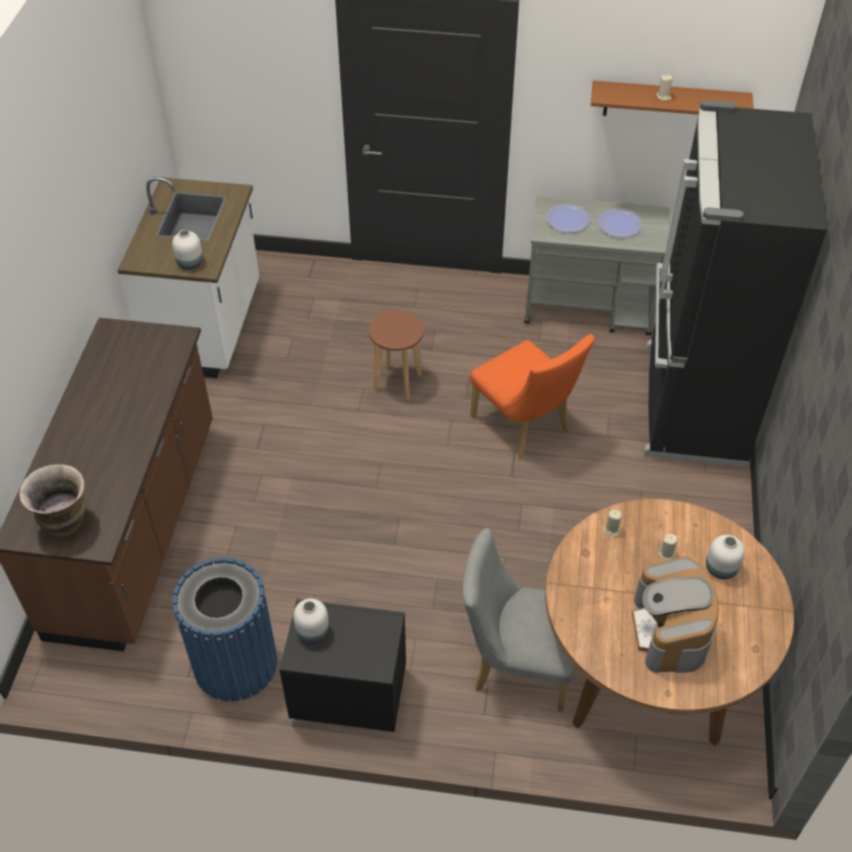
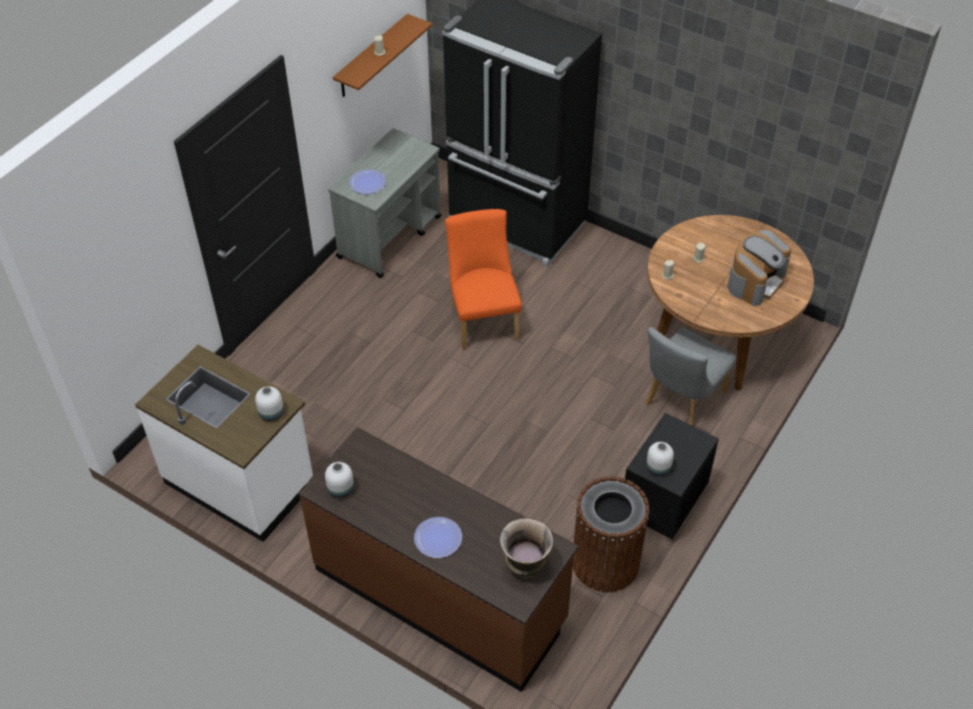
camera: 65 degrees left, 0 degrees up
(235, 663) = (605, 562): blue trash can -> brown trash can
(397, 382) = (390, 375): brown stool -> none
(525, 427) = (483, 318): orange chair -> orange chair turned 90 degrees counterclockwise
(619, 224) = (392, 159): plate -> plate (438, 538)
(670, 631) = (755, 281): coffee machine -> coffee machine turned 75 degrees counterclockwise
(721, 569) = (721, 240): white vase -> white vase (341, 489)

